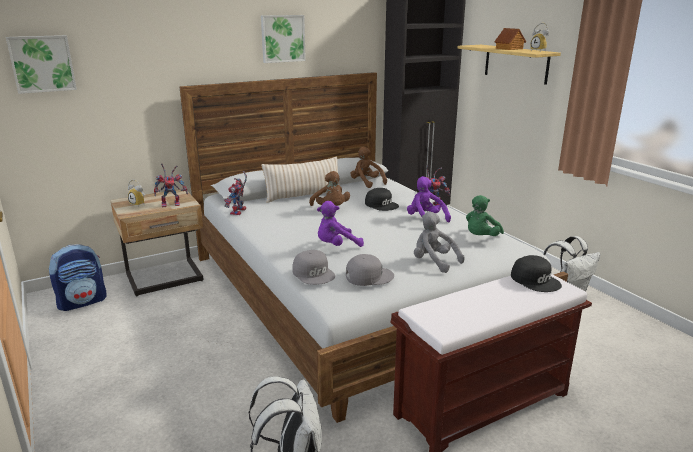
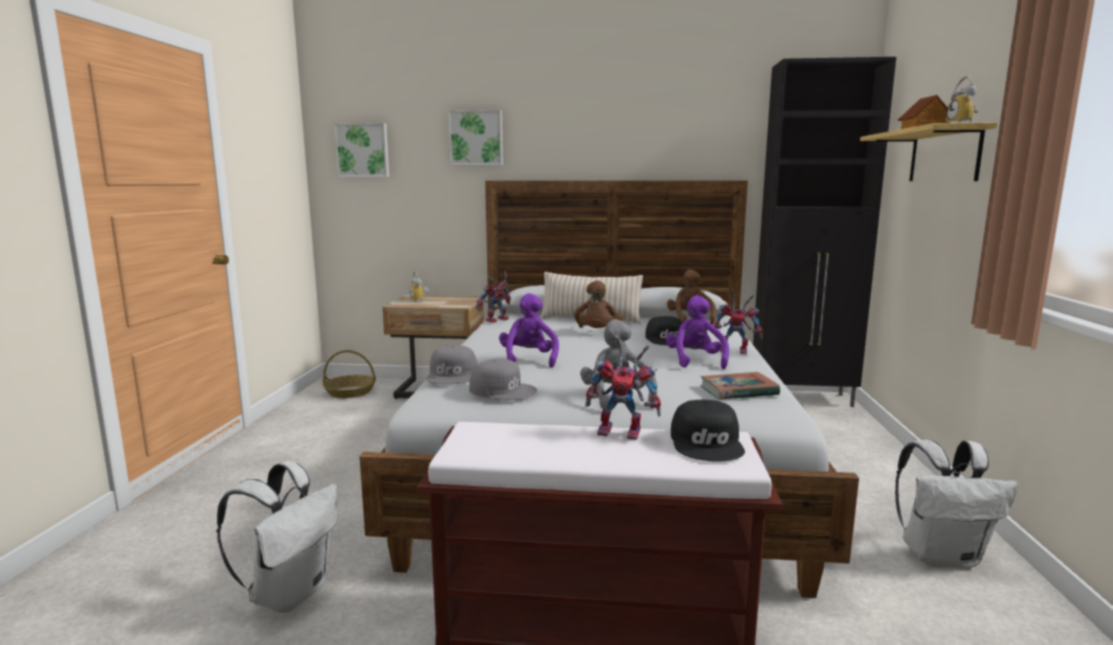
camera: 35 degrees right, 10 degrees down
(82, 302) = (350, 392): backpack -> basket
(172, 204) = (446, 304): toy robot -> toy robot (624, 432)
(282, 38) = (617, 132): picture -> picture (476, 138)
(336, 246) = (529, 360): purple plush toy -> purple plush toy turned 75 degrees clockwise
(481, 237) = (738, 391): green plush toy -> book

